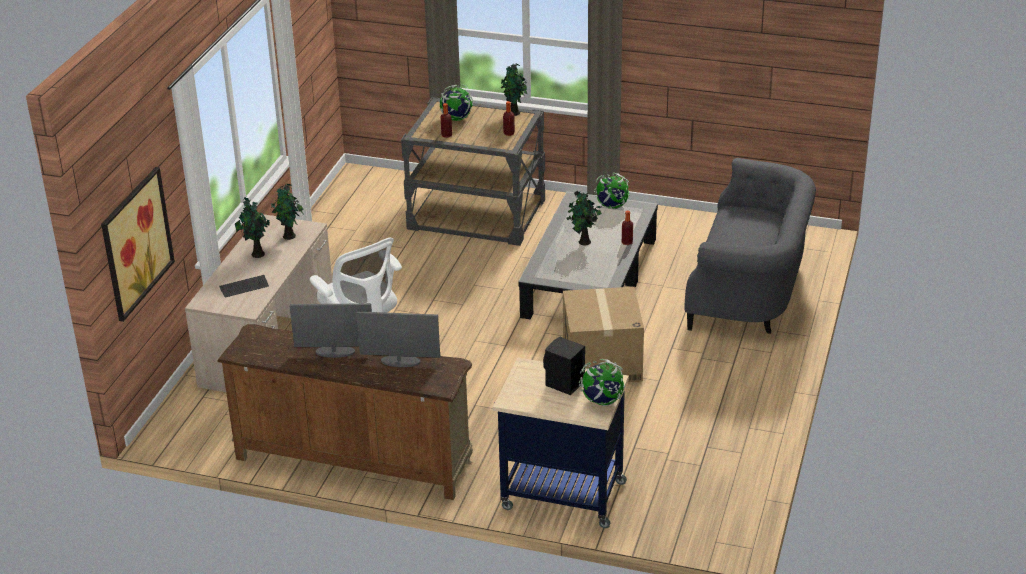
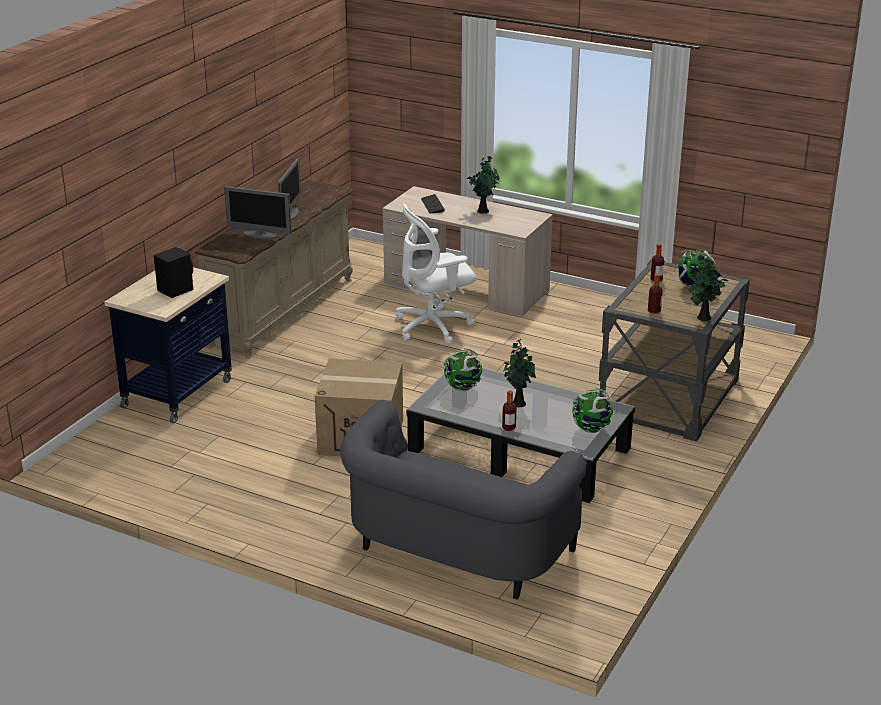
camera: 100 degrees right, 5 degrees down
(136, 243) = (401, 106): picture -> none
(290, 236) = (507, 223): potted plant -> none
(400, 361) = (259, 235): monitor -> monitor turned 90 degrees clockwise
(602, 401) = (139, 302): globe -> globe (463, 387)

